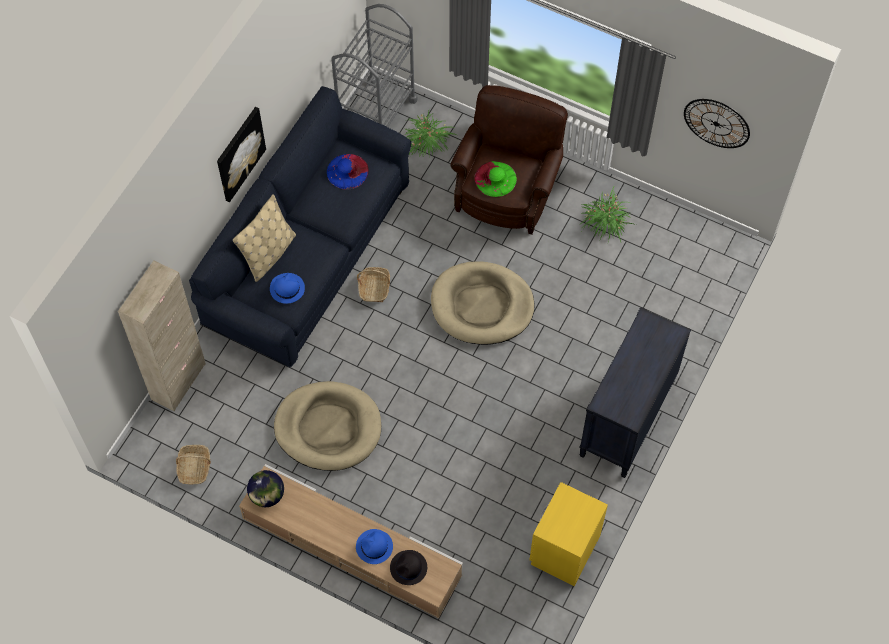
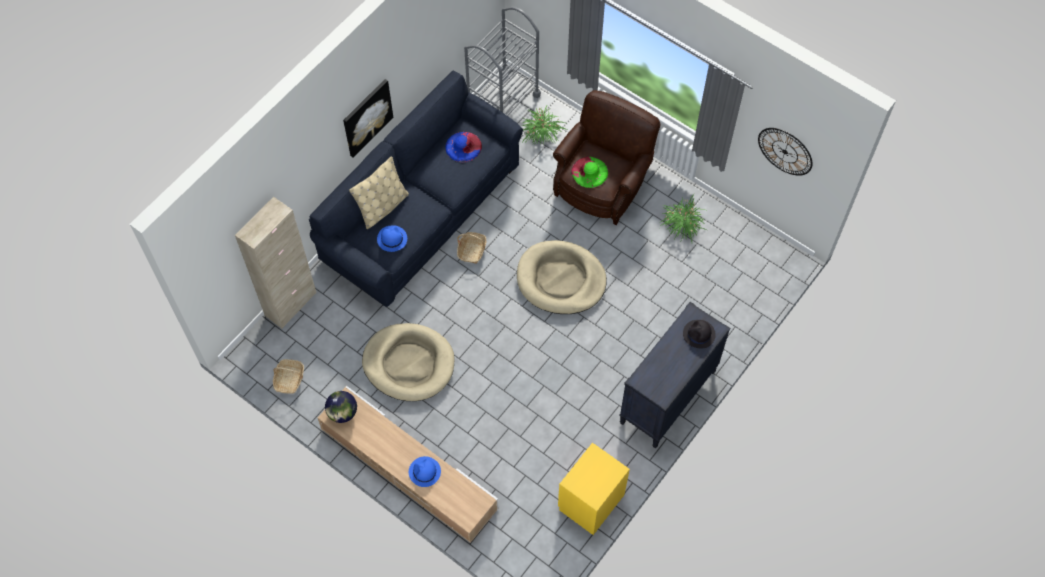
camera: 10 degrees right, 0 degrees up
(408, 568) = (450, 495): black hat -> black hat (699, 334)

